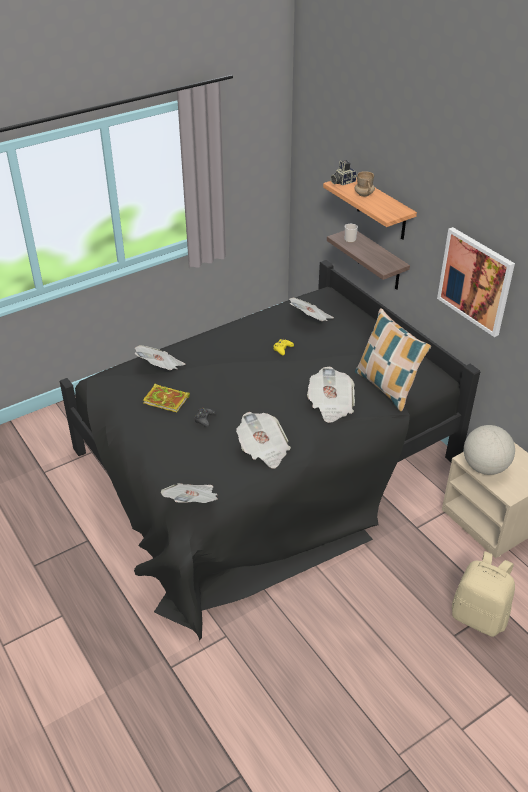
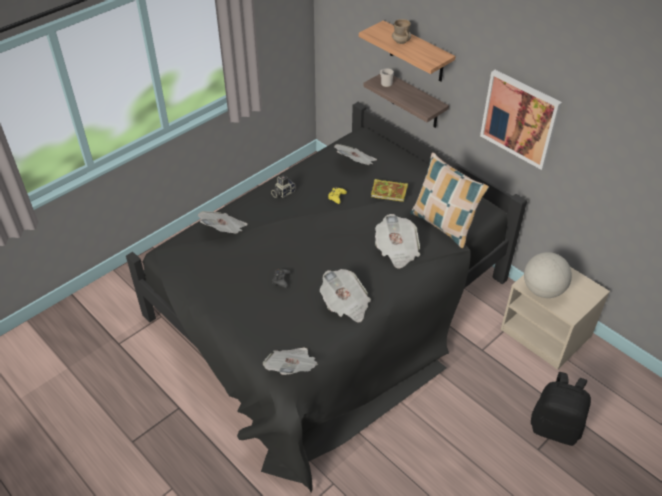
camera: 10 degrees left, 5 degrees up
(167, 400) = (240, 264): book -> book (390, 192)
(342, 182) = (376, 29): camera -> camera (282, 193)
(479, 616) = (555, 427): beige backpack -> black backpack

